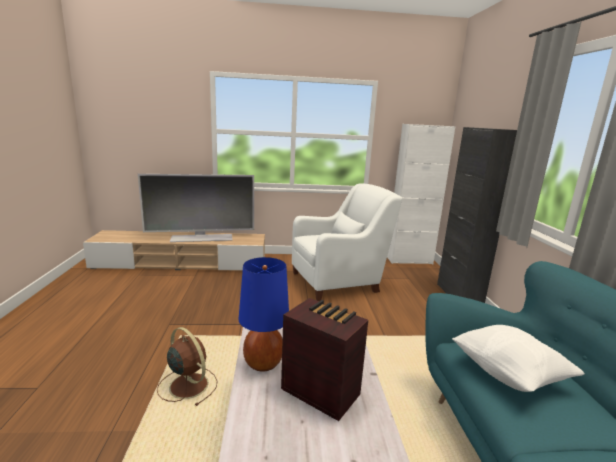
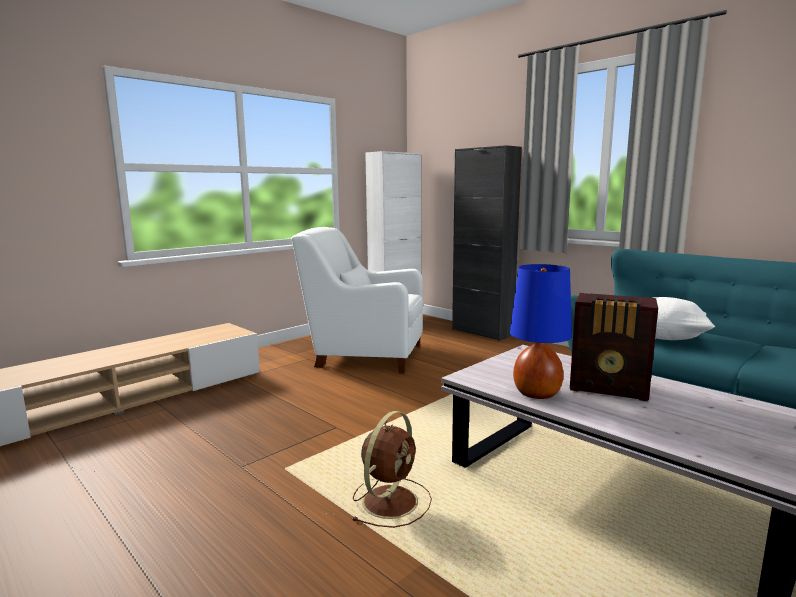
camera: 40 degrees left, 5 degrees down
(188, 384) = (391, 500): brown fan -> brown fan turned 120 degrees clockwise
(202, 238) = (143, 348): television -> none
(320, 391) = (610, 388): radio -> radio turned 150 degrees counterclockwise
(339, 281) = (364, 355): white armchair -> white armchair turned 105 degrees counterclockwise

